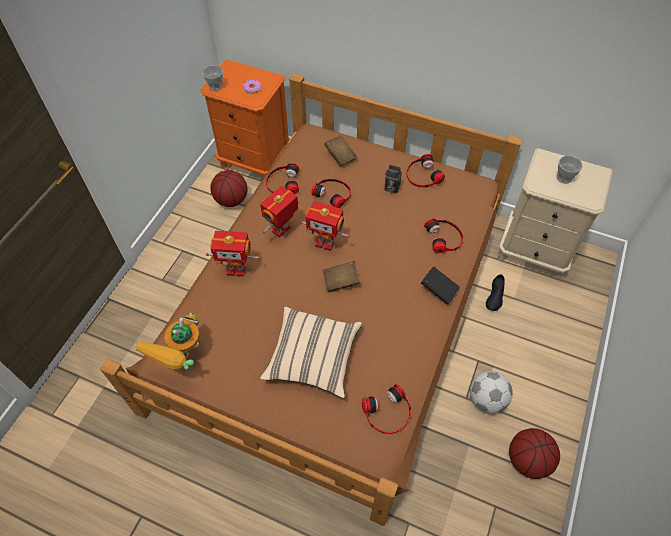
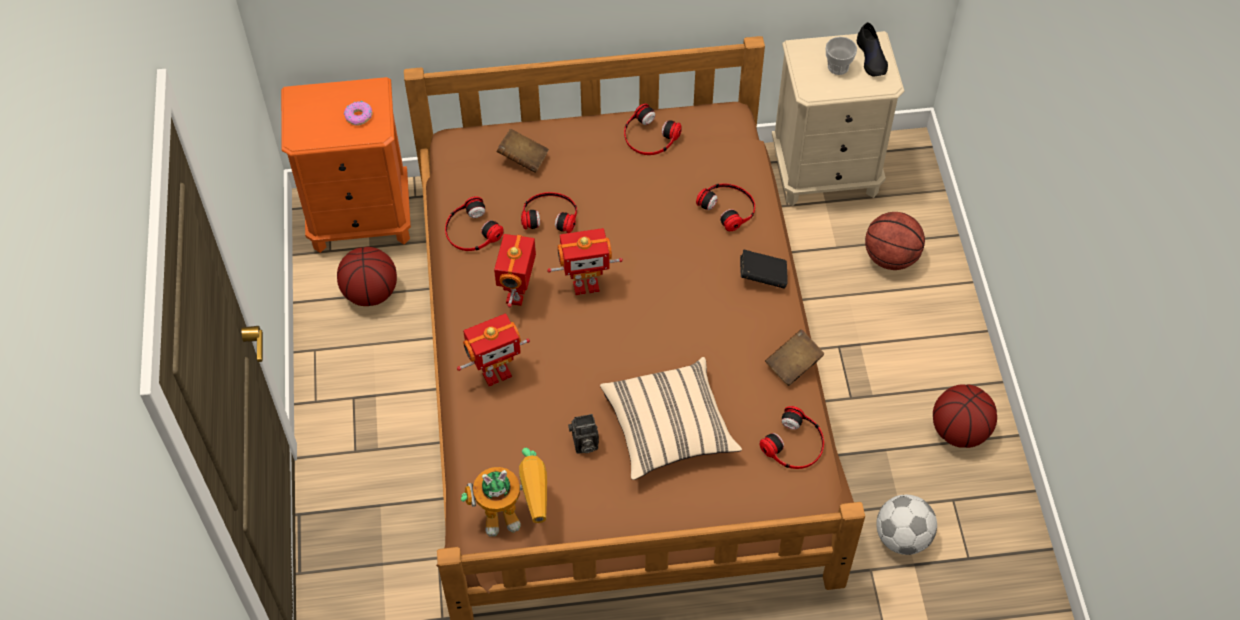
camera: 30 degrees left, 0 degrees up
(183, 362) = (515, 514): toy robot -> toy robot turned 90 degrees counterclockwise
(215, 86) = (302, 135): cup -> none
(340, 282) = (639, 323): brown book -> brown book (793, 365)
(391, 188) = (619, 172): camera -> camera (584, 444)
(486, 400) = (875, 387): football -> football (902, 538)
(495, 296) = (812, 256): black shoe -> black shoe (871, 57)
(546, 321) = (890, 257): none -> basketball

